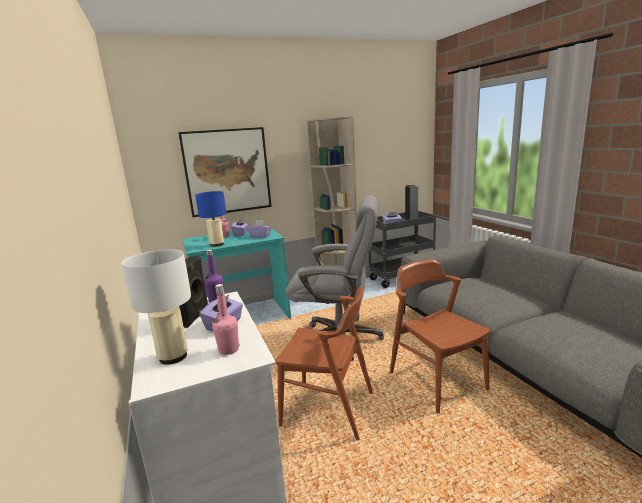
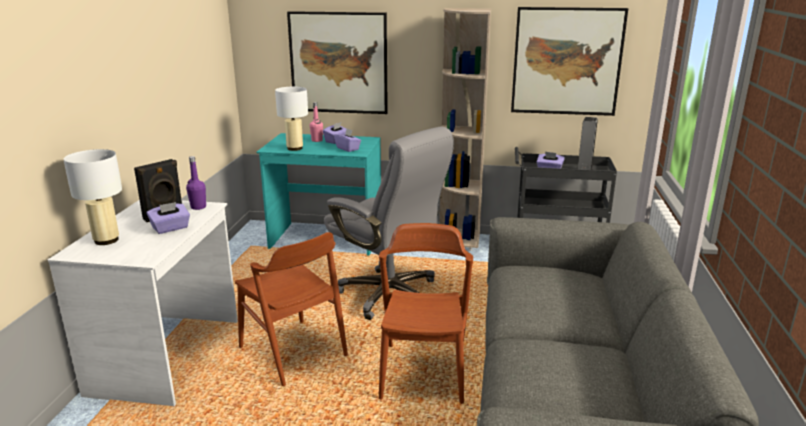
camera: 30 degrees right, 5 degrees up
(217, 244) = (295, 148): blue table lamp -> white table lamp
(229, 350) = (141, 248): pink bottle -> none
(385, 151) = (566, 61): none -> picture

